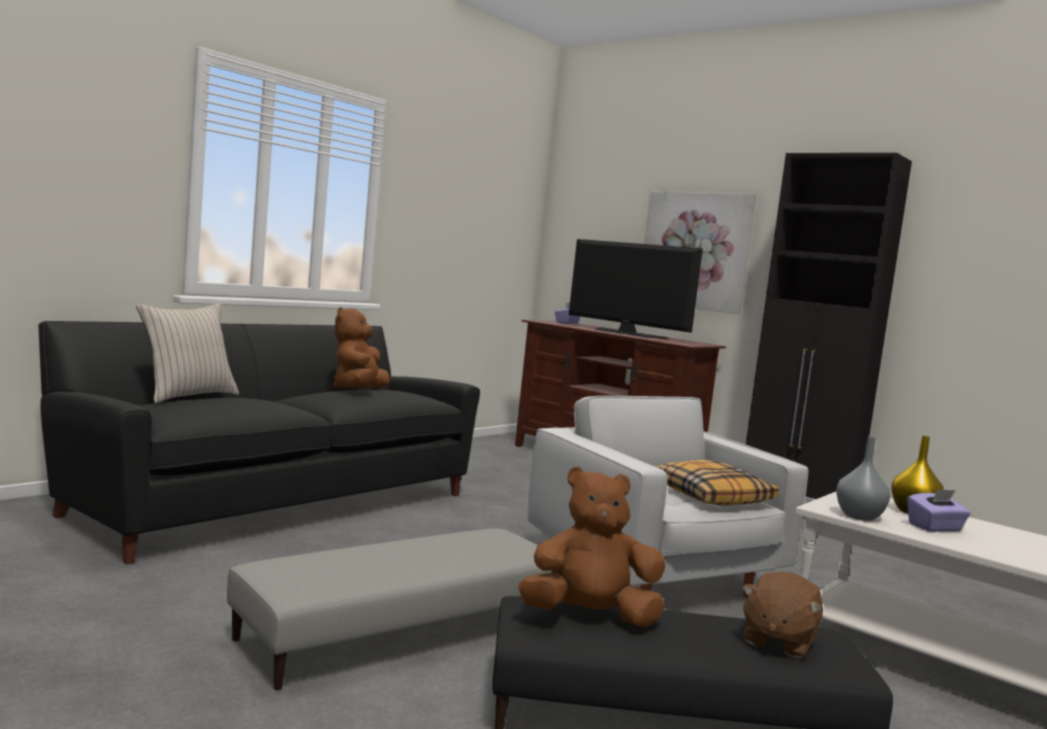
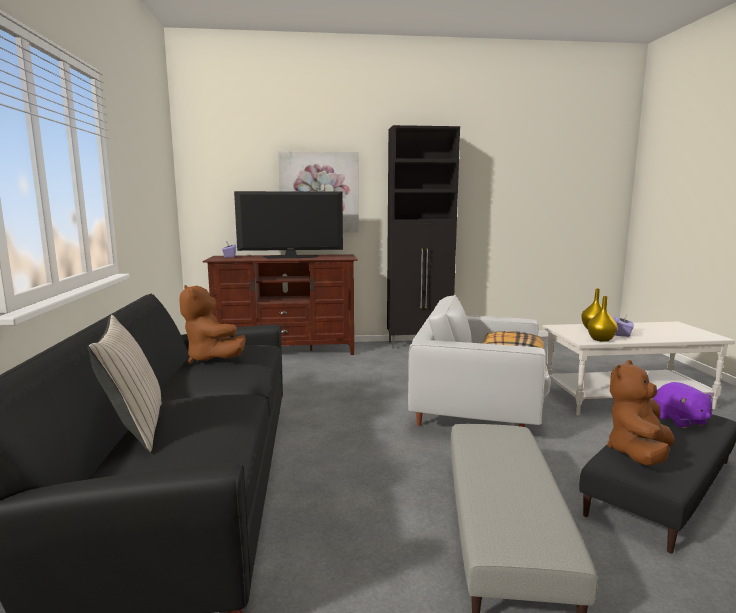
camera: 45 degrees left, 5 degrees up
(777, 641) = (680, 420): brown plush toy -> purple plush toy
(860, 516) = (600, 339): grey vase -> yellow vase

